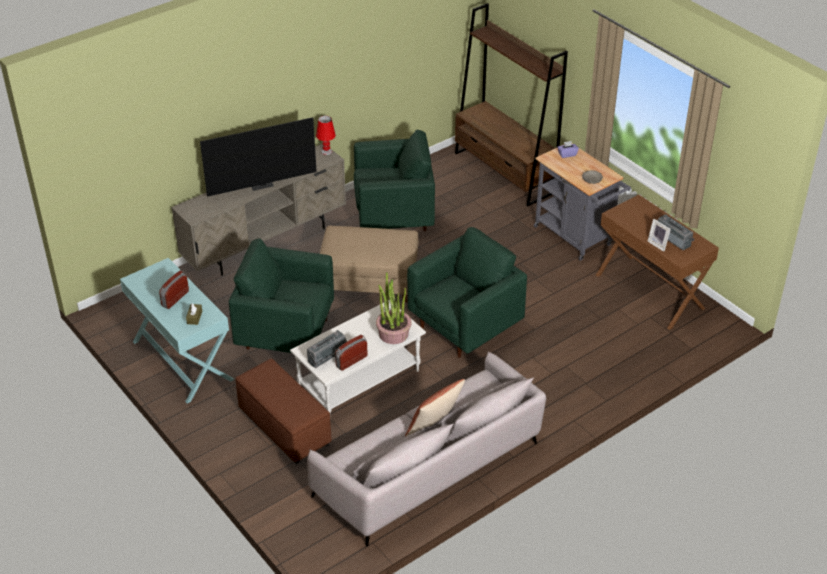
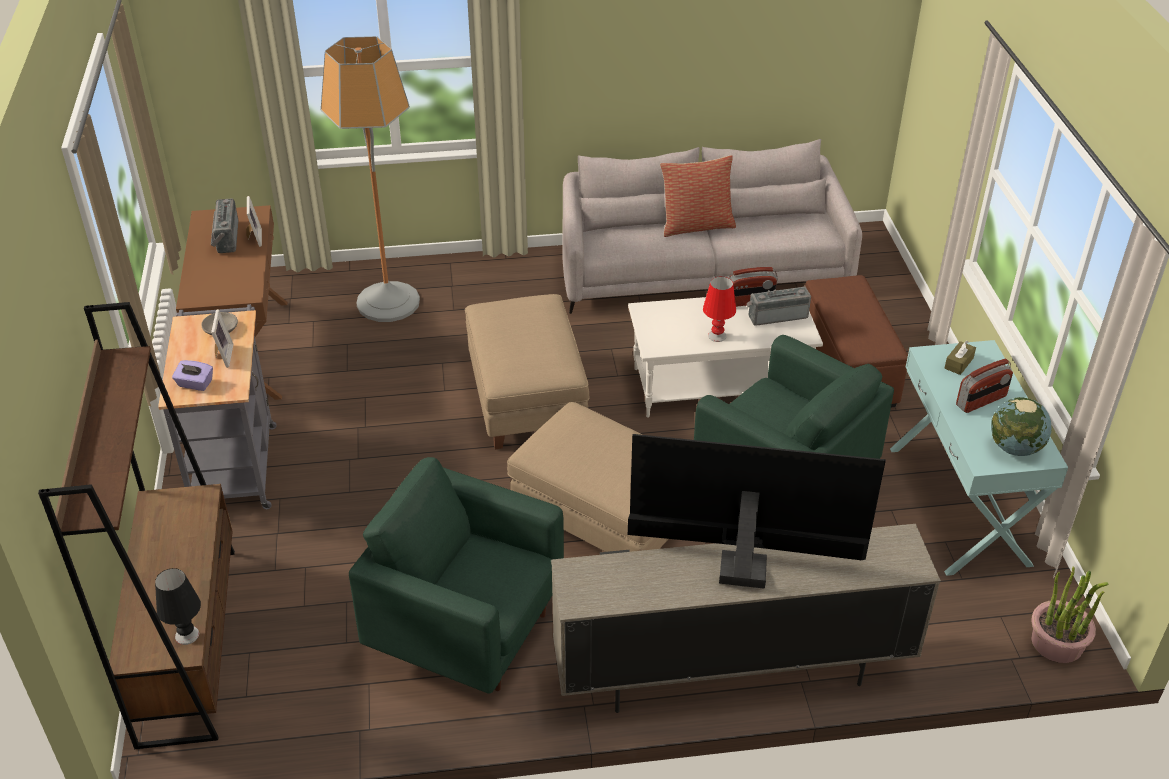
camera: 150 degrees left, 0 degrees up
(150, 279) = (1015, 448): none -> globe
(326, 151) = (570, 592): red table lamp -> red table lamp (717, 336)
(393, 333) = (672, 313): potted plant -> potted plant (1057, 643)
(465, 327) = (526, 399): green armchair -> beige ottoman
(472, 118) = (187, 635): none -> black table lamp
(572, 169) = (222, 356): none -> picture frame
(610, 354) = (388, 302): none -> floor lamp

